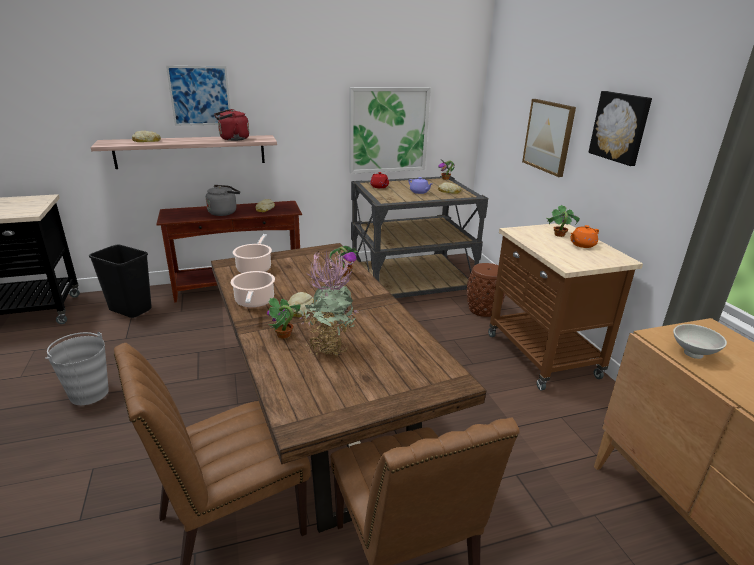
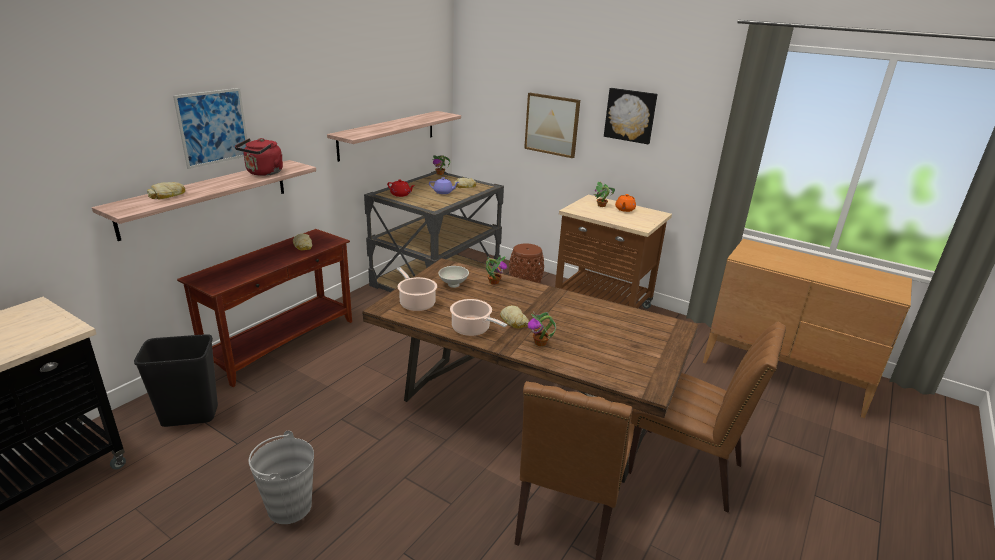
camera: 40 degrees left, 0 degrees up
(224, 212) = (266, 261): grey kettle -> none
(329, 347) = (582, 338): potted plant -> none
(388, 130) = (388, 134): picture -> shelf
(694, 354) = (765, 262): white bowl -> white bowl (454, 285)

